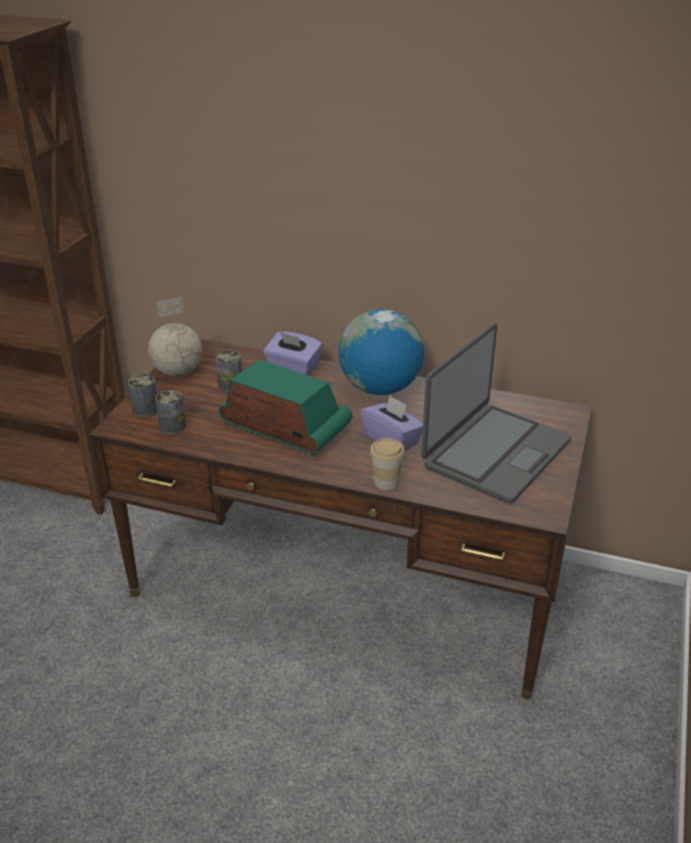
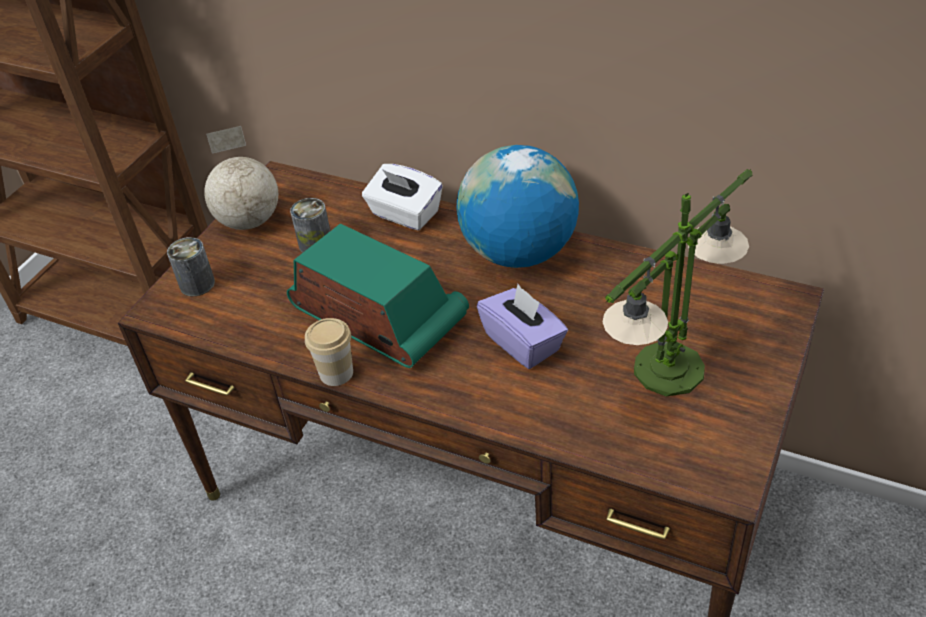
camera: 10 degrees right, 10 degrees up
(172, 427) = (228, 313): can -> none
(293, 367) = (405, 214): purple tissue box -> white tissue box
(386, 482) = (504, 417): cup -> cup (336, 373)
(495, 453) = (668, 370): laptop -> table lamp

